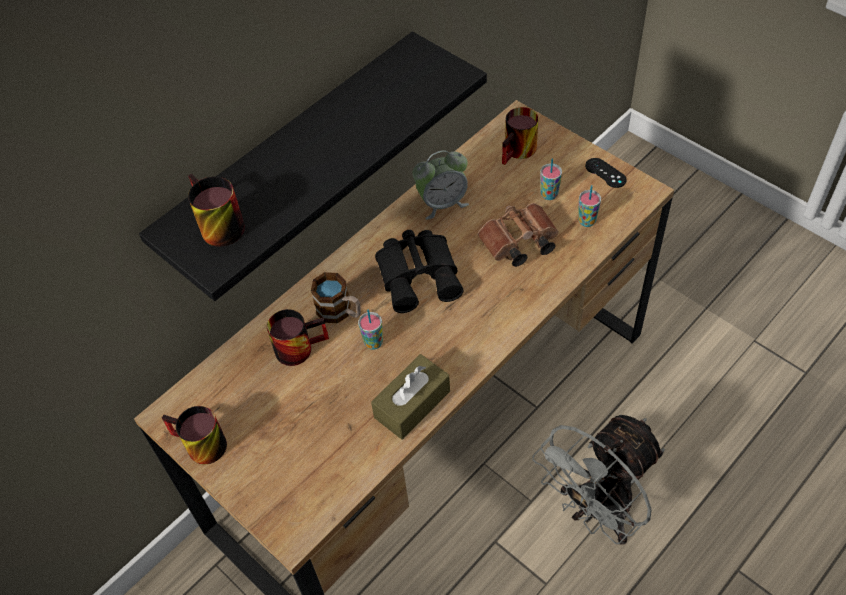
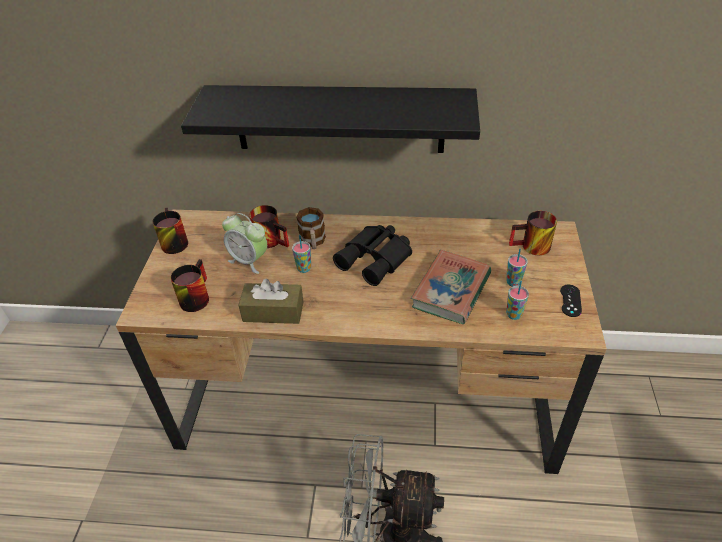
camera: 50 degrees right, 10 degrees down
(215, 226) = (231, 103): mug -> mug (194, 296)
(442, 203) = (444, 237): alarm clock -> alarm clock (249, 261)
(517, 245) = (451, 290): brown binoculars -> book

